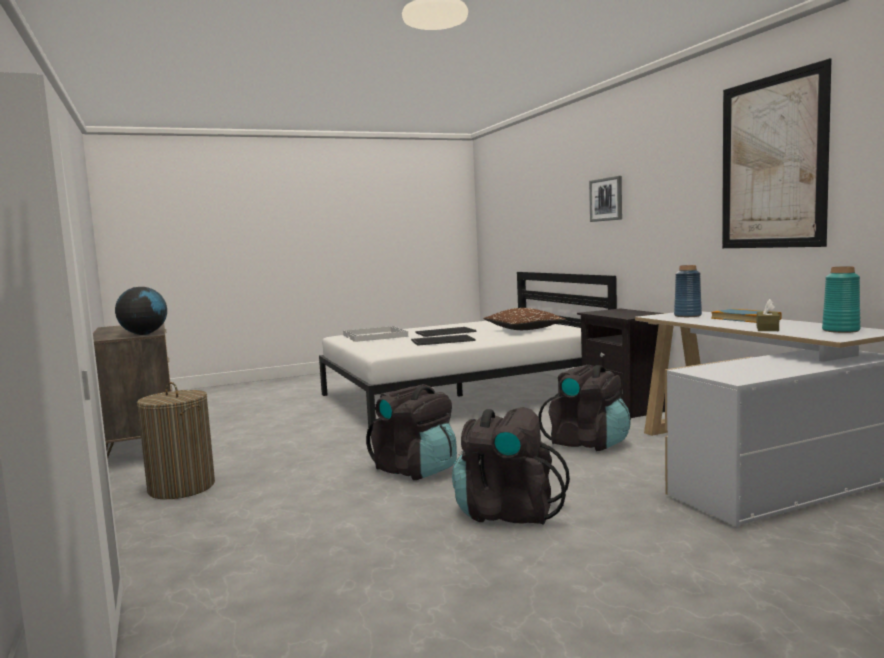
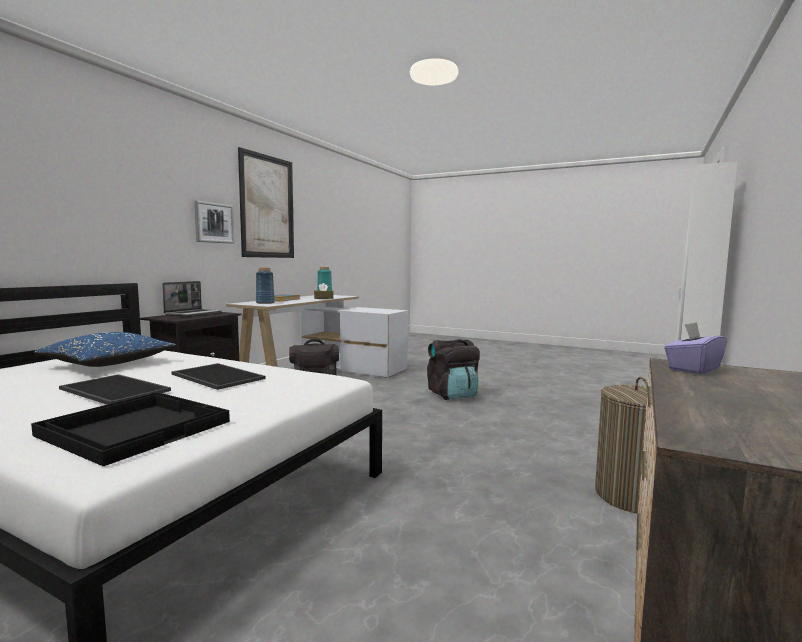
camera: 130 degrees left, 0 degrees up
(144, 334) = (693, 369): globe -> purple tissue box
(375, 336) = (136, 427): white tray -> black tray
(416, 470) = (434, 426): black backpack -> none
(523, 329) = (108, 363): brown pillow -> blue pillow
(606, 199) = (105, 195): picture -> picture (214, 223)
(636, 313) = (193, 313): none -> laptop

